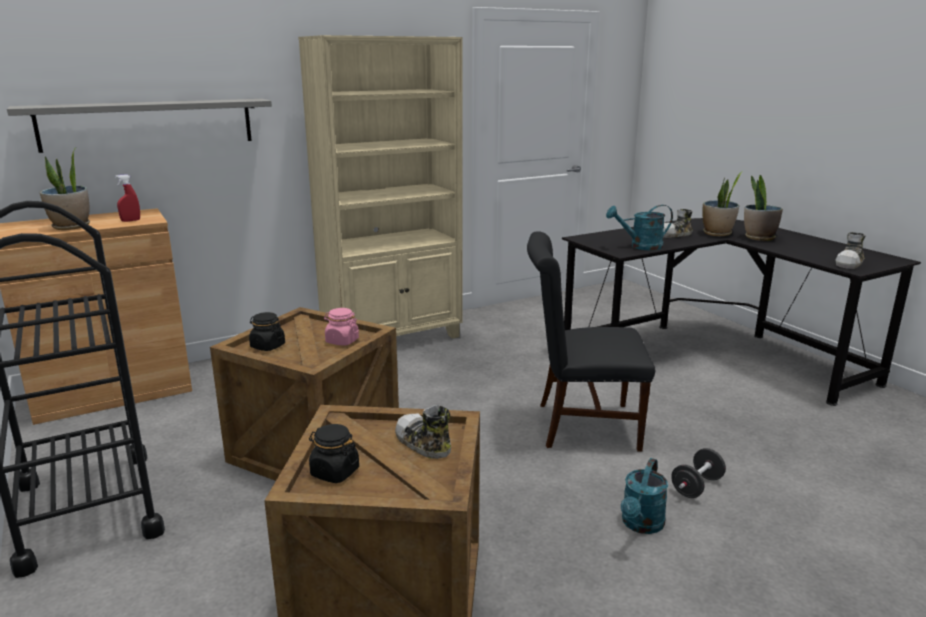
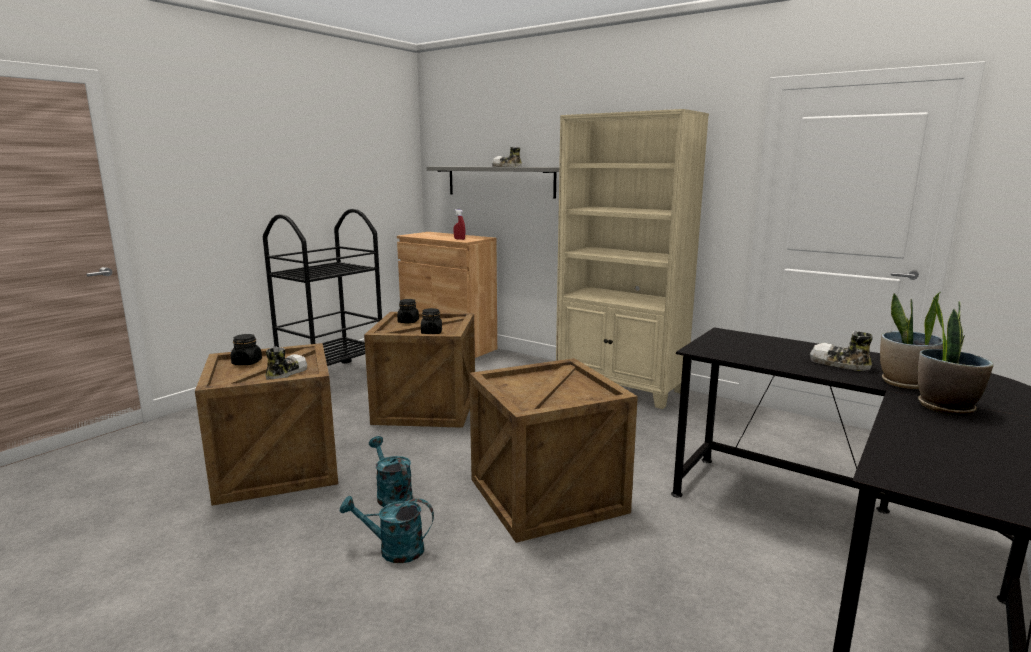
camera: 65 degrees right, 5 degrees down
(71, 227) = (434, 237): potted plant -> none
(342, 341) = (431, 332): pink jar -> black jar
(579, 425) = (548, 494): black chair -> crate
(640, 246) = (741, 354): turquoise watering can -> turquoise watering can (391, 495)
(696, 486) = (479, 576): black dumbbell -> none
(850, 263) = (926, 473): shoe -> shoe (506, 166)

